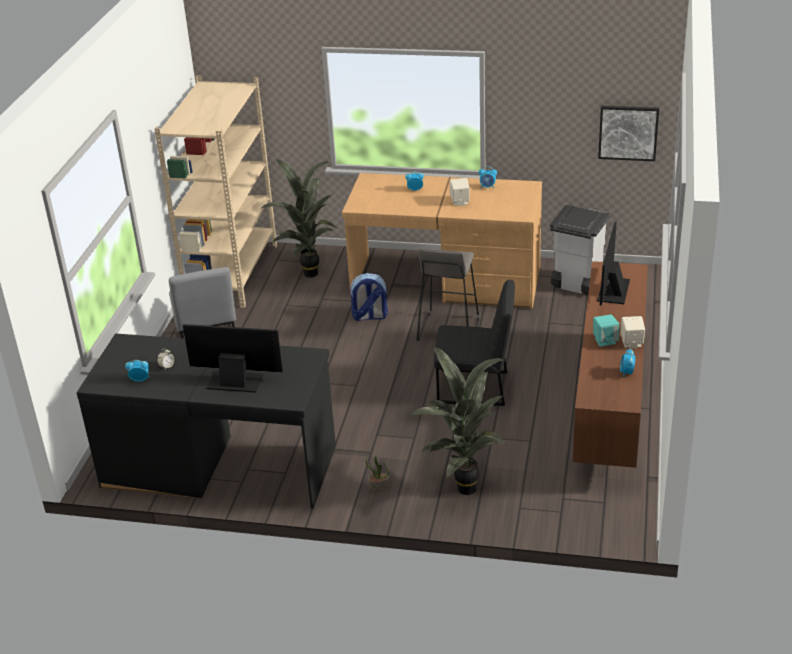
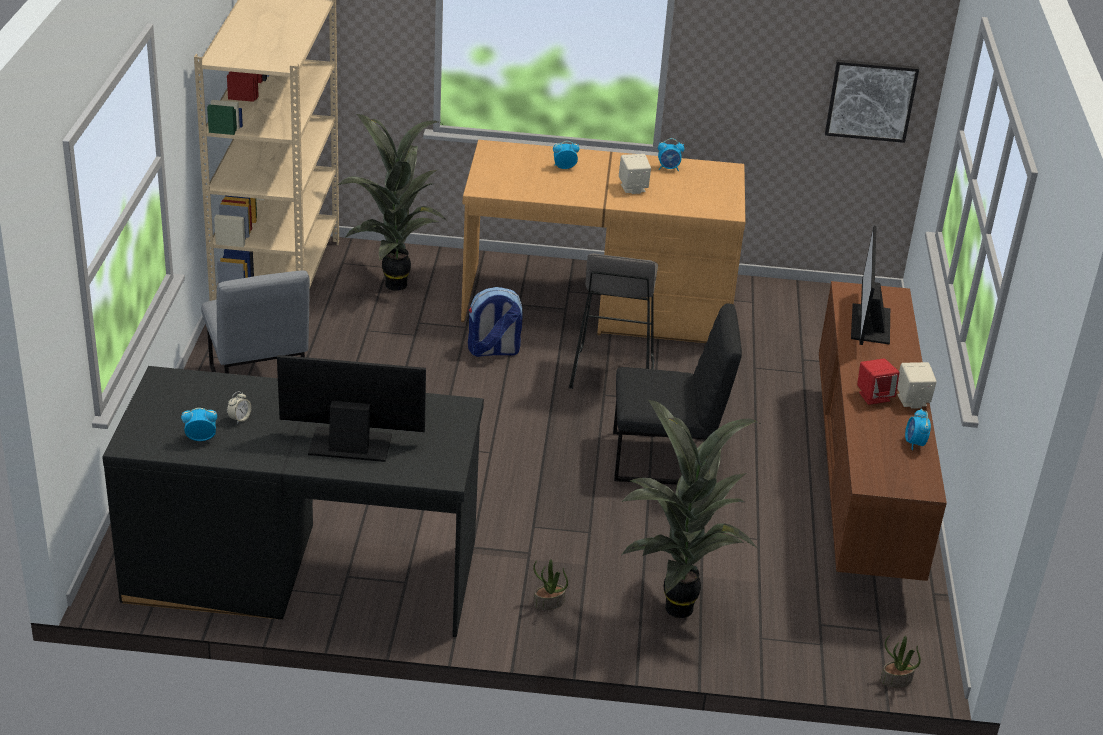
camera: 10 degrees left, 0 degrees up
(576, 283) = (782, 312): grey trash can -> none
(605, 341) = (874, 396): turquoise speaker -> red speaker
(609, 536) = (896, 680): none -> potted plant

